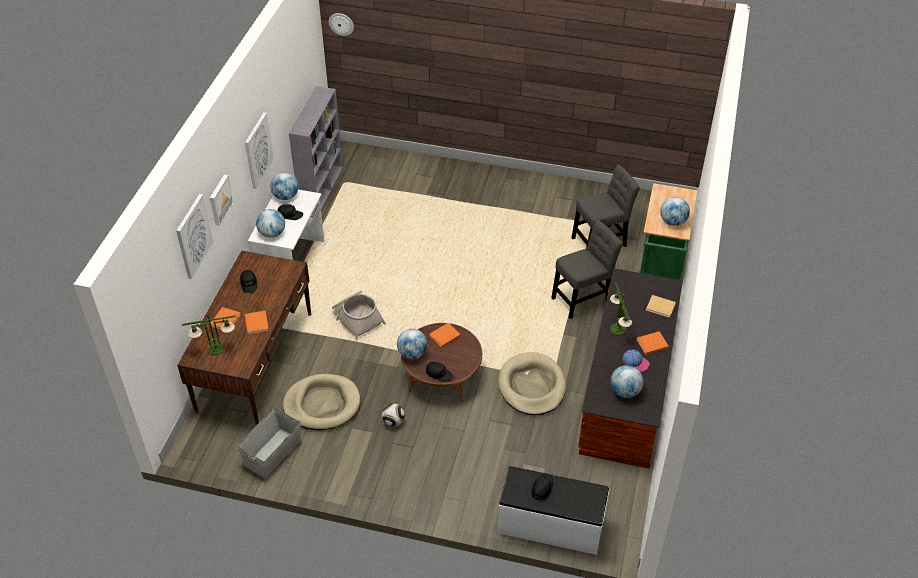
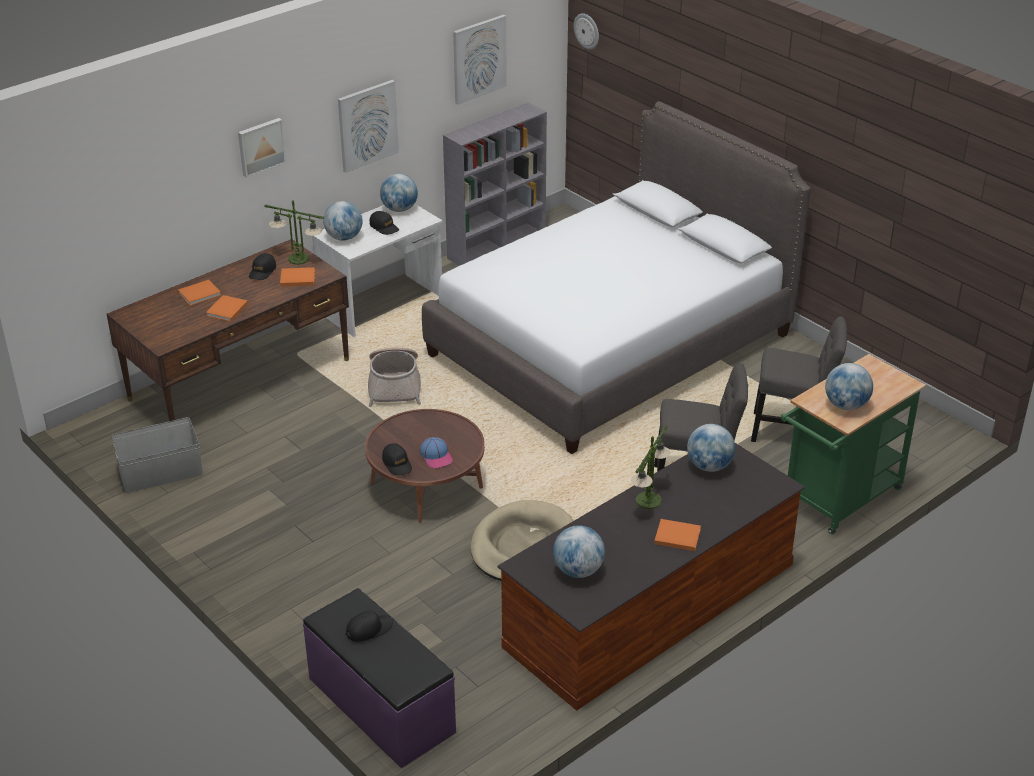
camera: 35 degrees right, 10 degrees down
(193, 236) = (189, 164): picture -> picture (479, 59)
(215, 349) = (159, 315): table lamp -> table lamp (298, 259)
(322, 404) = (262, 452): beige dog bed -> none
(393, 421) = (320, 505): football -> none
(412, 353) = (389, 430): globe -> globe (709, 466)
(444, 336) = (446, 429): orange book -> orange book (296, 278)
(455, 229) = (611, 344): none -> white bed
(551, 526) = (380, 706): white bench -> purple bench
(635, 362) = (630, 546): cap -> cap (436, 456)
(661, 307) = (738, 503): beige book -> none

